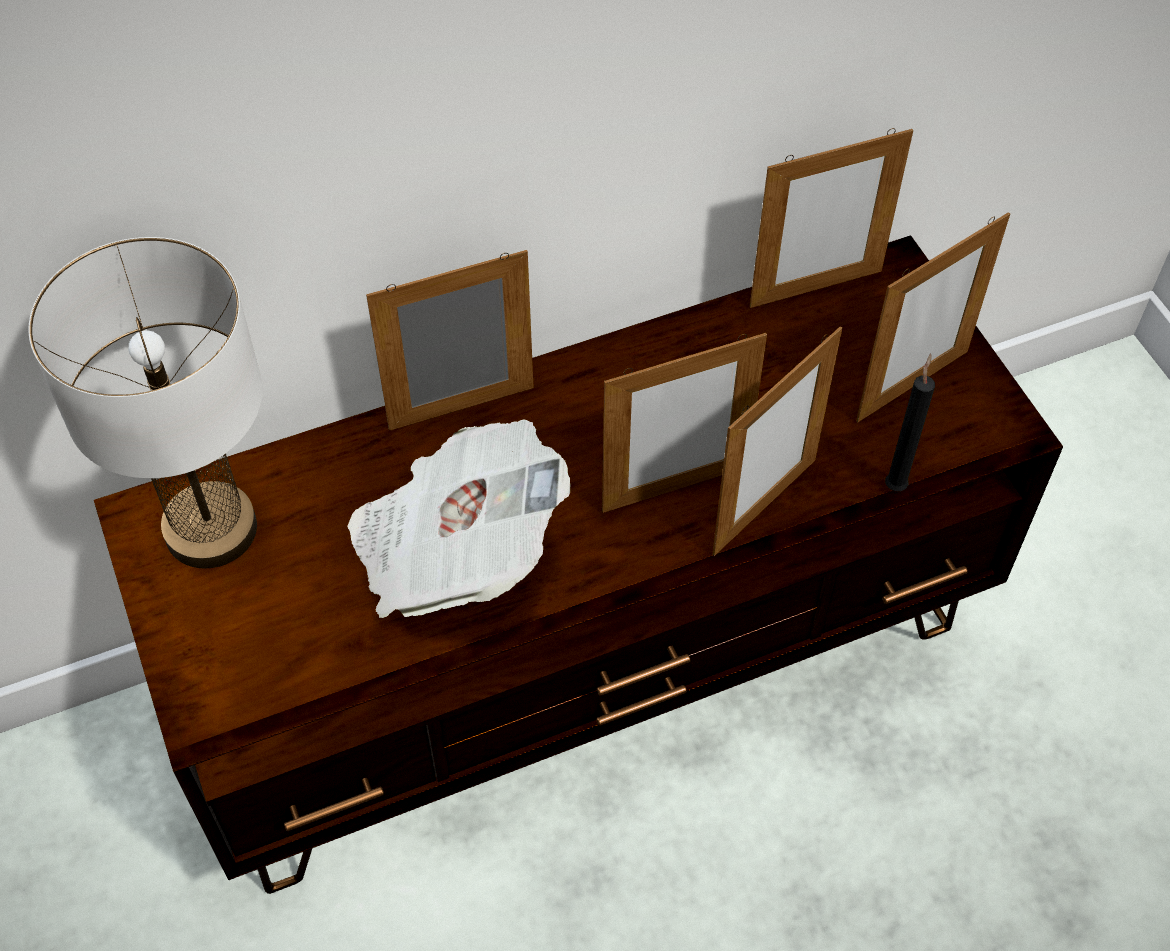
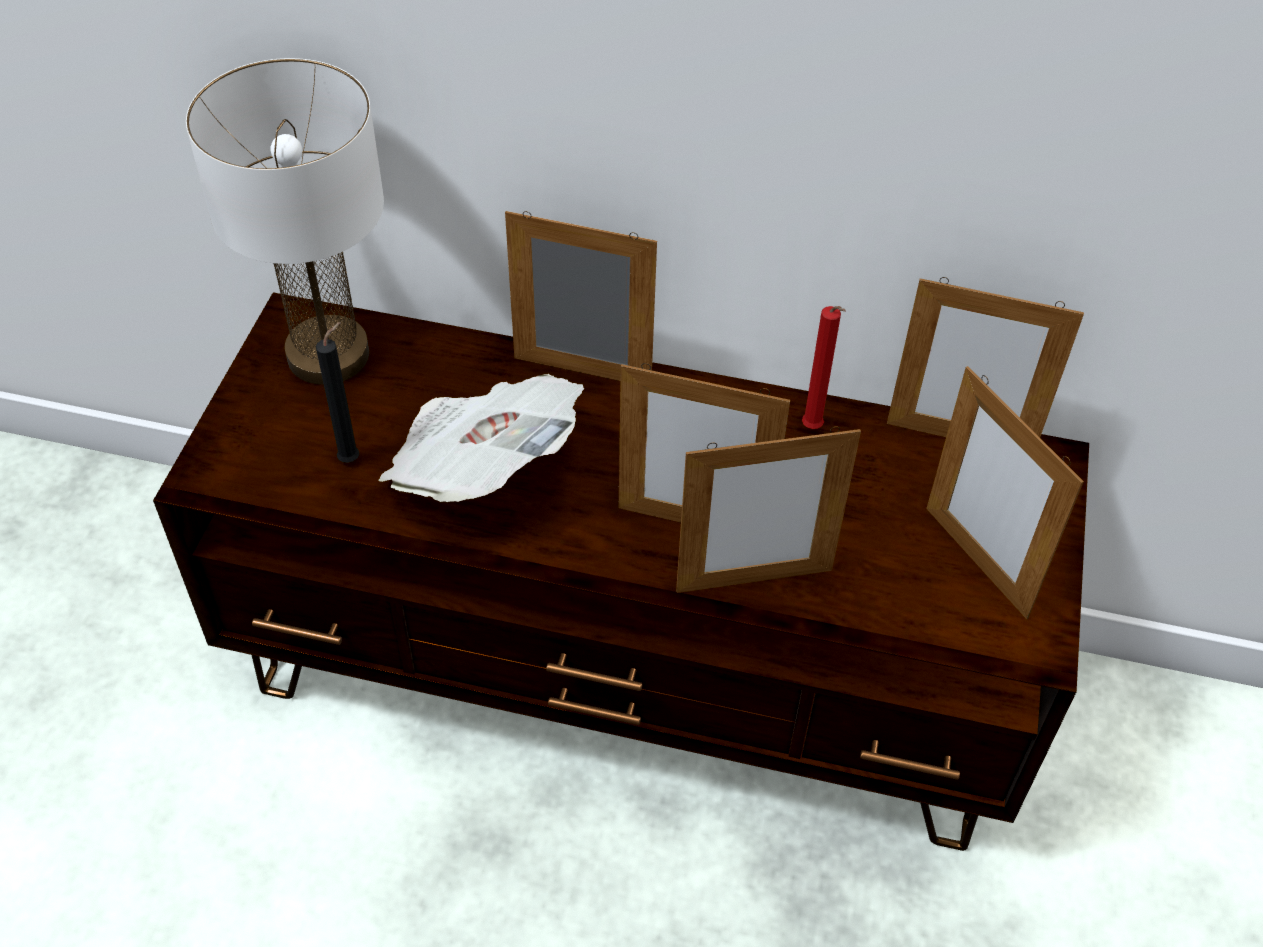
camera: 35 degrees right, 5 degrees down
(698, 347) = (813, 429): none -> red candle
(896, 484) = (886, 630): black candle -> black candle (352, 458)
(912, 385) = (976, 561): picture frame -> picture frame turned 60 degrees clockwise

